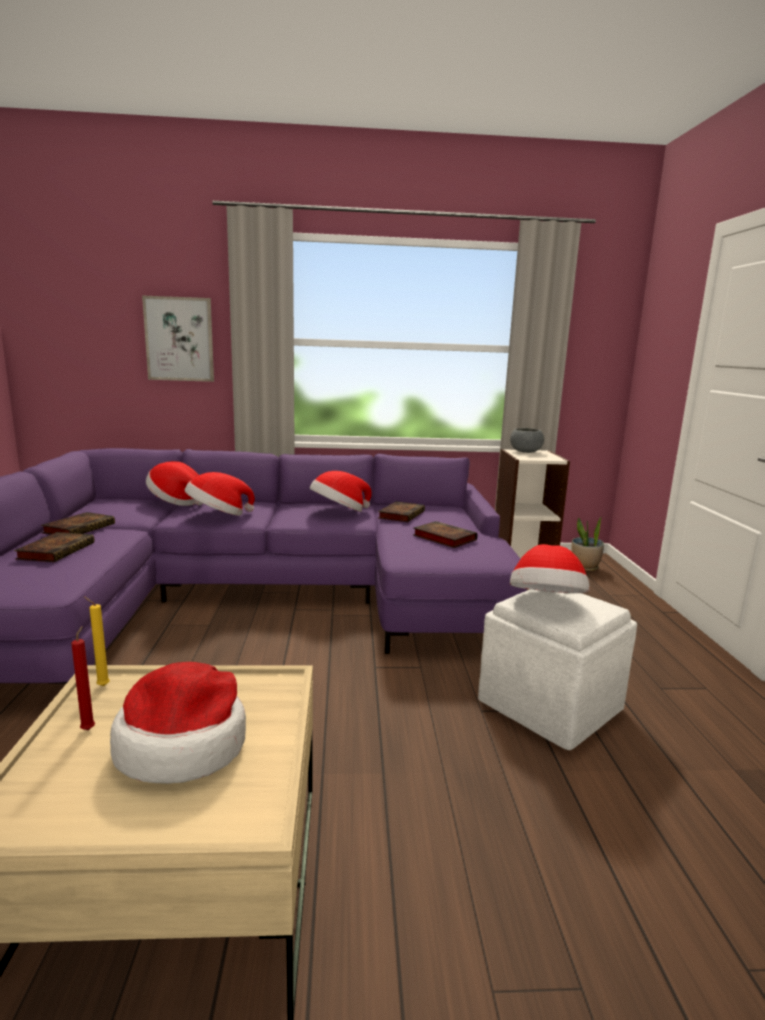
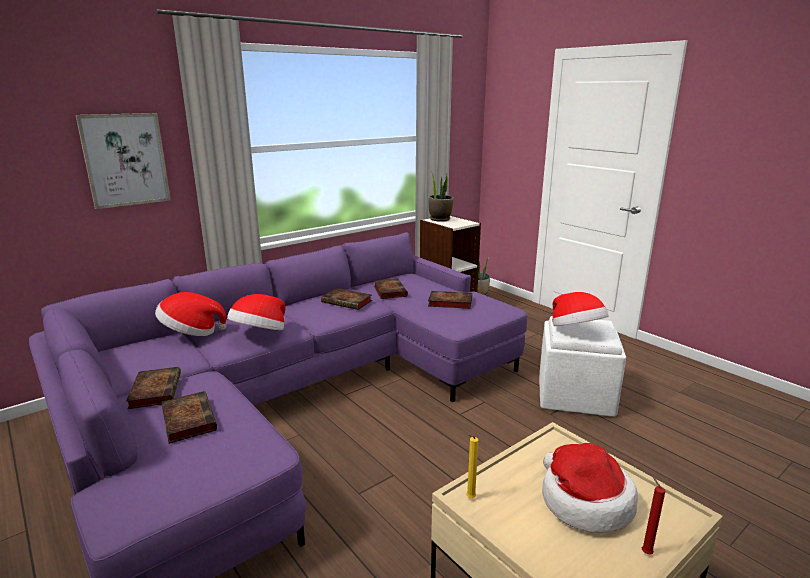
camera: 35 degrees left, 5 degrees up
(89, 728) = (521, 525): red candle -> red candle (645, 552)
(339, 512) = (348, 302): hat -> book
(525, 452) = (440, 219): grey bowl -> potted plant

